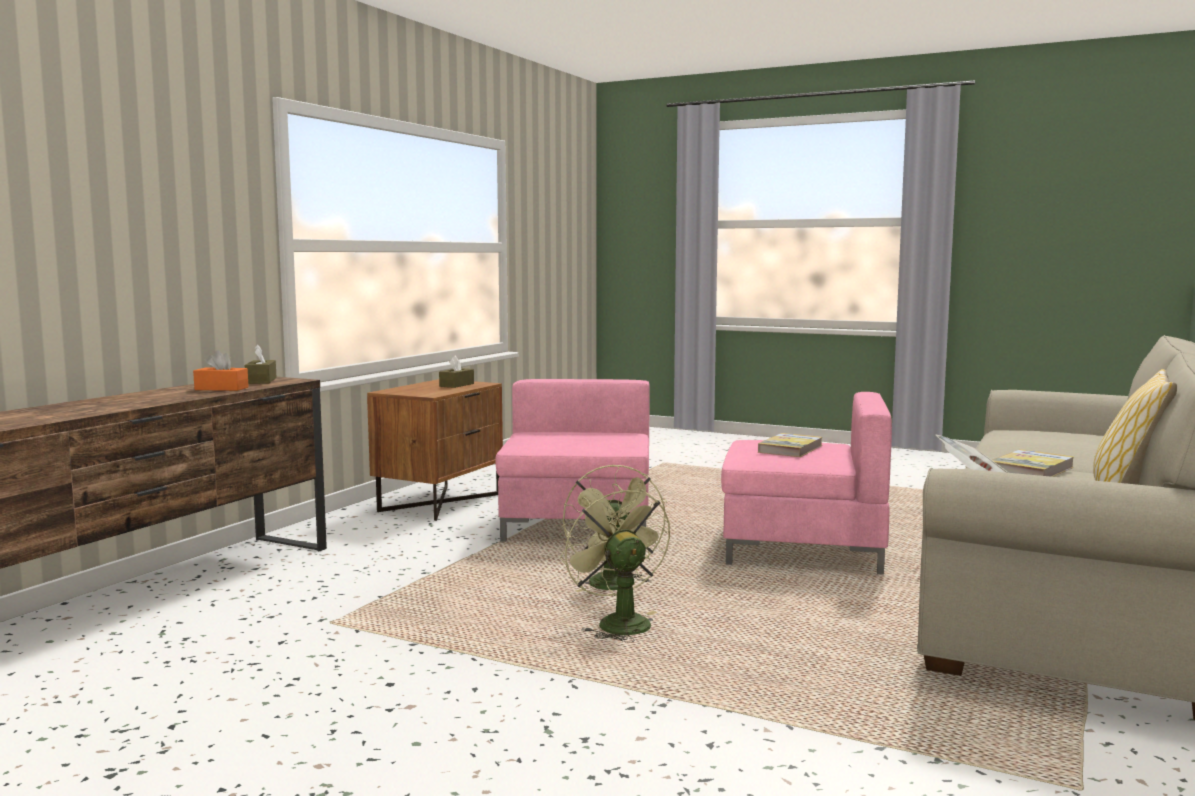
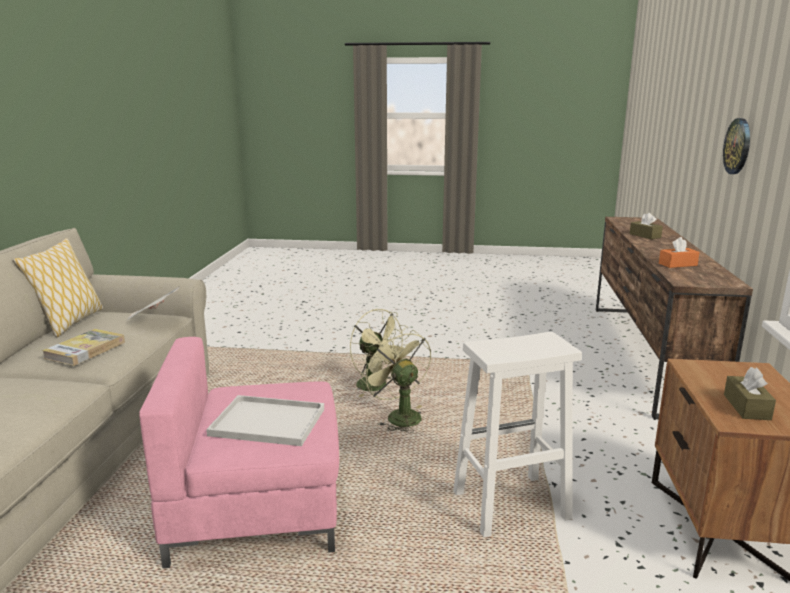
camera: 160 degrees right, 10 degrees up
(124, 229) = (738, 146): none -> wall clock
(261, 380) = (701, 277): brown tissue box -> brown tissue box (645, 235)
(576, 524) = (509, 505): pink armchair -> white stool
(790, 449) = (265, 422): book -> white tray

